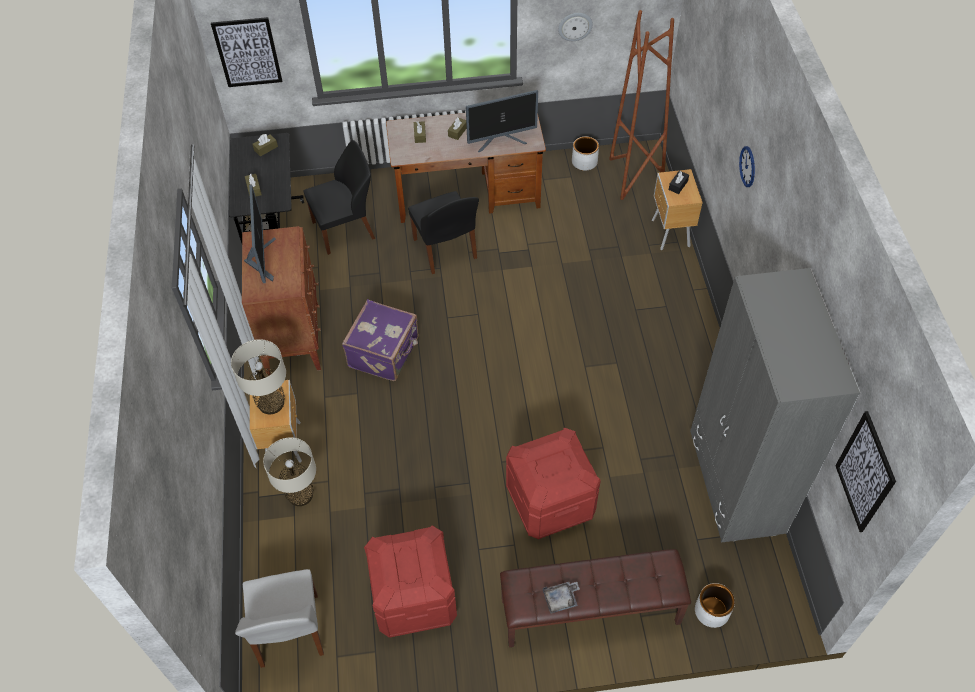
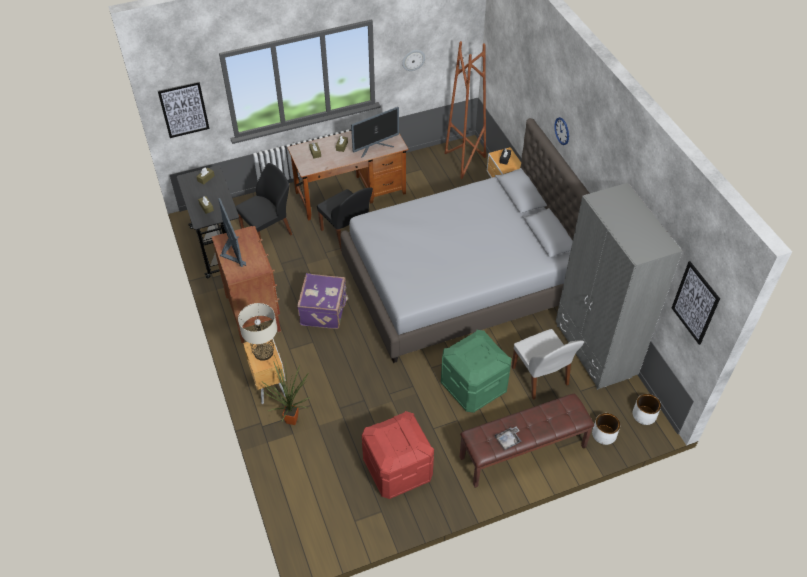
camera: 15 degrees left, 5 degrees down
(289, 633) = (315, 513): white chair -> white chair (540, 377)
(300, 495) = (293, 419): table lamp -> potted plant
(550, 502) = (473, 387): red storage box -> green storage box
(580, 345) = (462, 280): none -> grey bed
(584, 162) = (427, 158): white planter -> white planter (644, 415)

